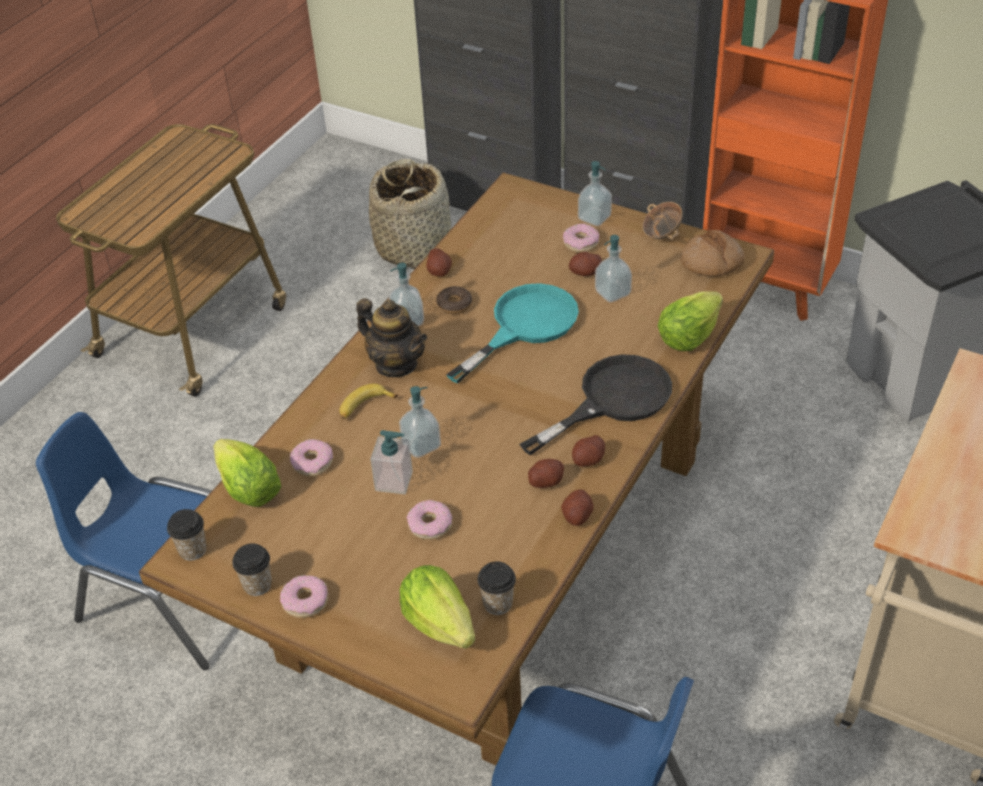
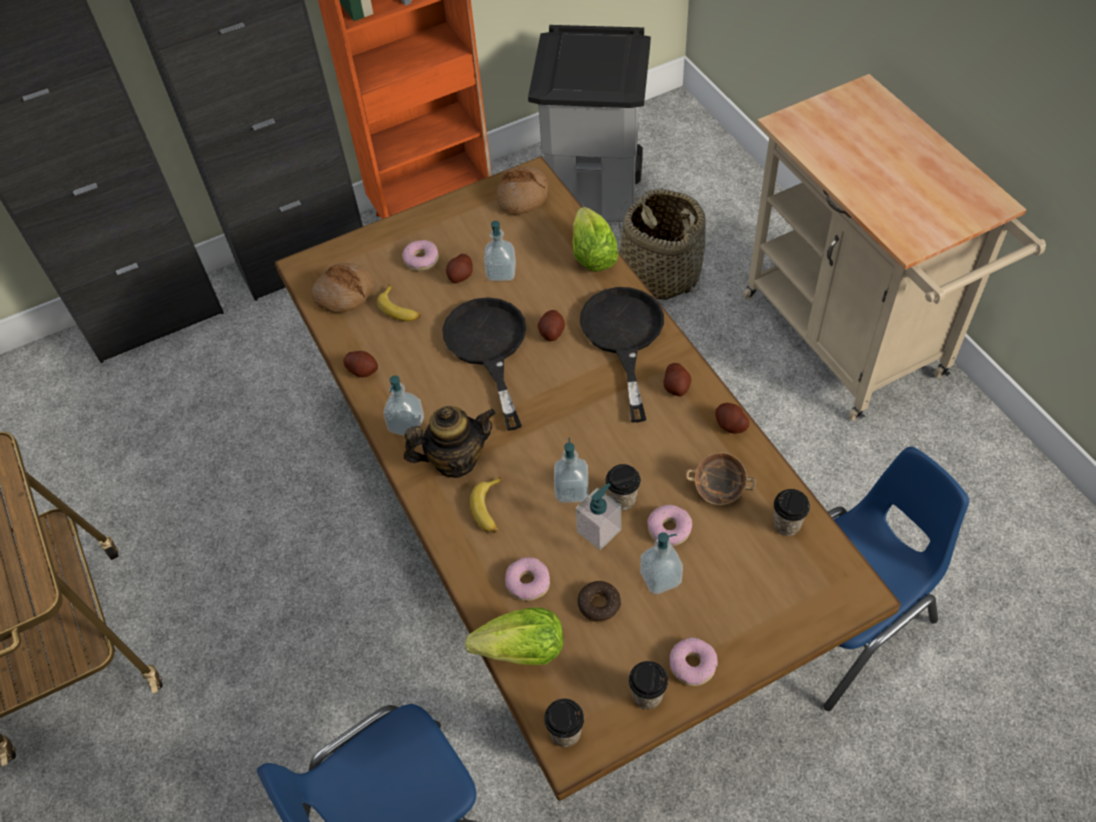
camera: 55 degrees left, 10 degrees up
(414, 247) = (146, 407): basket -> basket (659, 274)
(437, 481) = (622, 499): none -> cup
(439, 623) = (781, 575): lettuce -> none
(454, 305) = (417, 381): donut -> donut (599, 604)
(505, 222) = (344, 293): none -> bread
(518, 258) = (400, 309): none -> banana
(524, 326) = (488, 348): turquoise frying pan -> black frying pan
(546, 481) = (679, 426): potato -> potato (551, 332)
(594, 218) = (399, 235): soap dispenser -> soap dispenser (660, 578)
(661, 234) = (461, 207): bowl -> bowl (718, 490)

